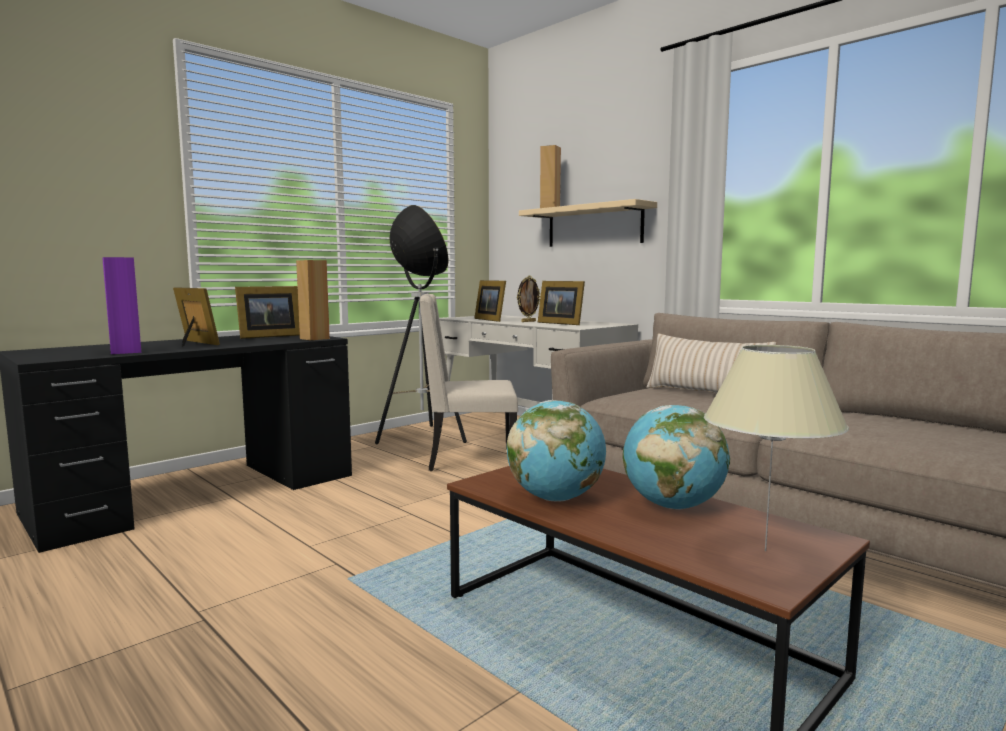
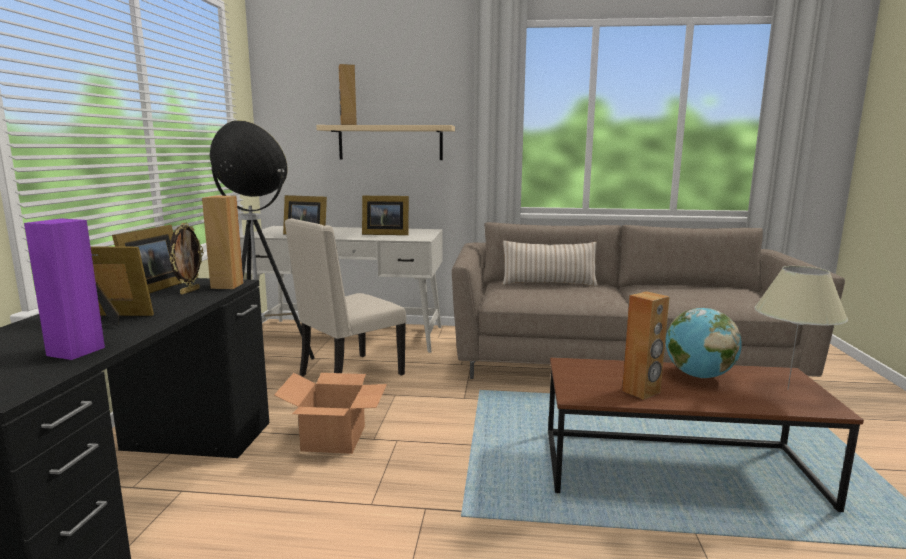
camera: 40 degrees left, 5 degrees up
(371, 497) = (333, 438): none -> cardboard box
(528, 321) = (348, 234): picture frame -> picture frame (189, 291)
(555, 498) = (641, 392): globe -> brown speaker

